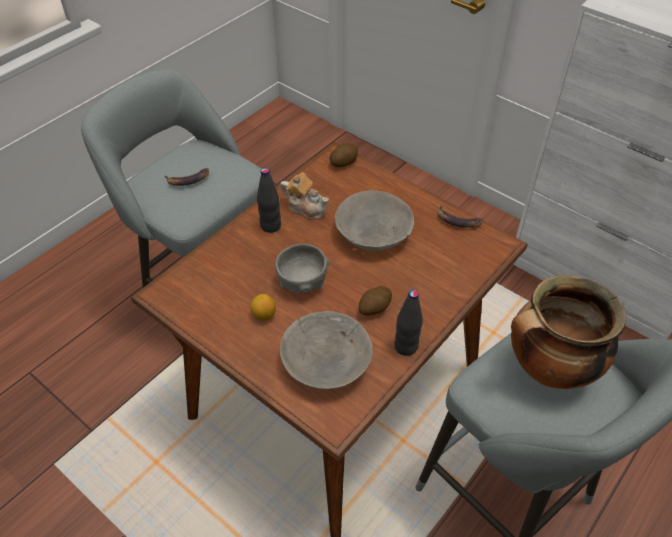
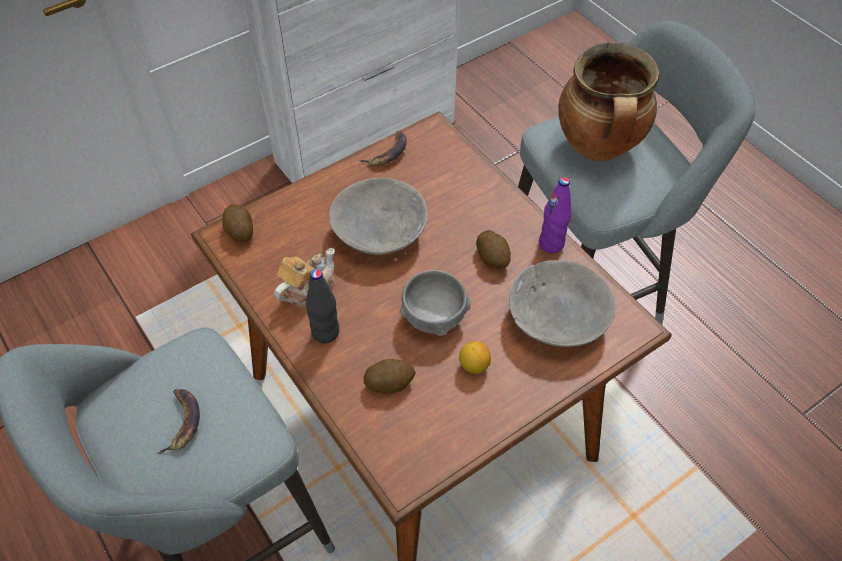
camera: 75 degrees left, 5 degrees up
(237, 269) = (389, 383): none -> potato
(406, 347) = (551, 244): black bottle -> purple bottle

